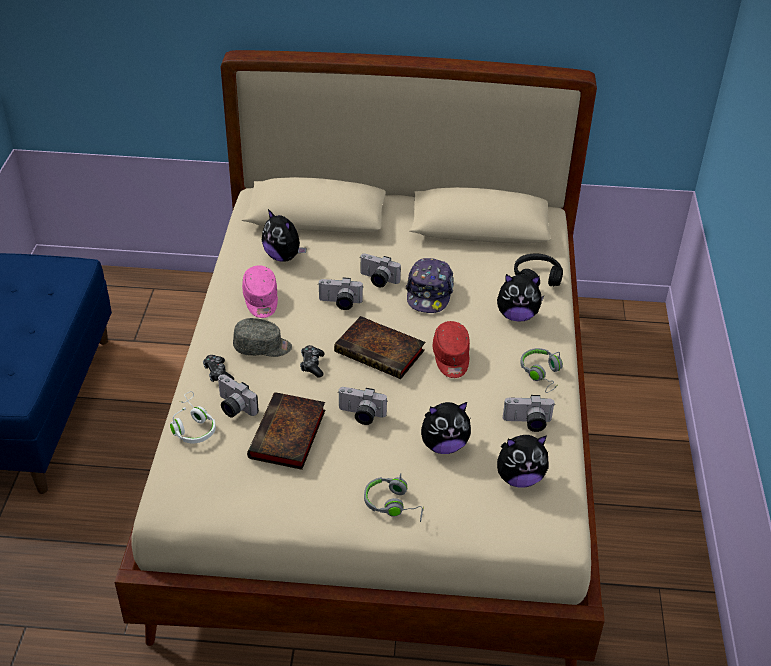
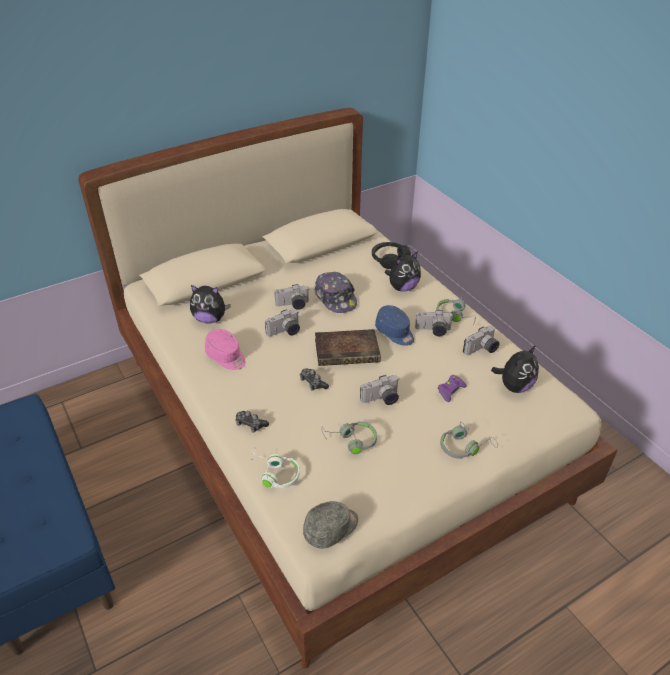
camera: 35 degrees left, 0 degrees up
(233, 407) = (290, 442): camera -> camera (433, 331)
(262, 347) = (263, 389): grey cap -> grey cap (331, 529)
(288, 436) = (351, 441): book -> grey headphones
(444, 445) = (450, 390): plush toy -> purple game controller
(451, 358) = (395, 332): red cap -> blue cap

